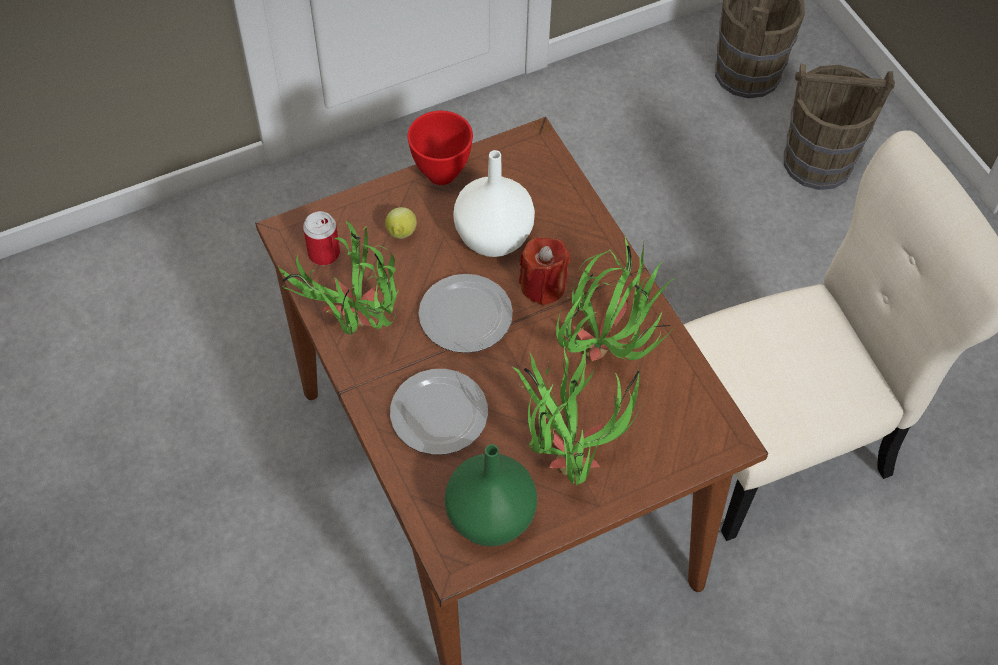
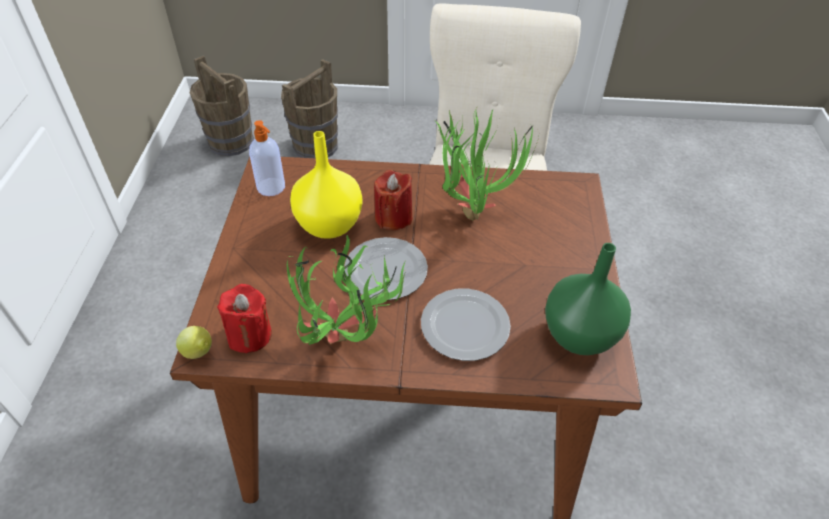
camera: 60 degrees left, 10 degrees down
(324, 253) = (249, 335): can -> red candle
(401, 235) = (277, 276): lemon -> lemon (199, 353)
(443, 173) = (244, 227): red bowl -> none
(492, 237) = (328, 226): white vase -> yellow vase
(511, 162) = (271, 187): none -> soap dispenser
(568, 452) = (545, 266): potted plant -> none

